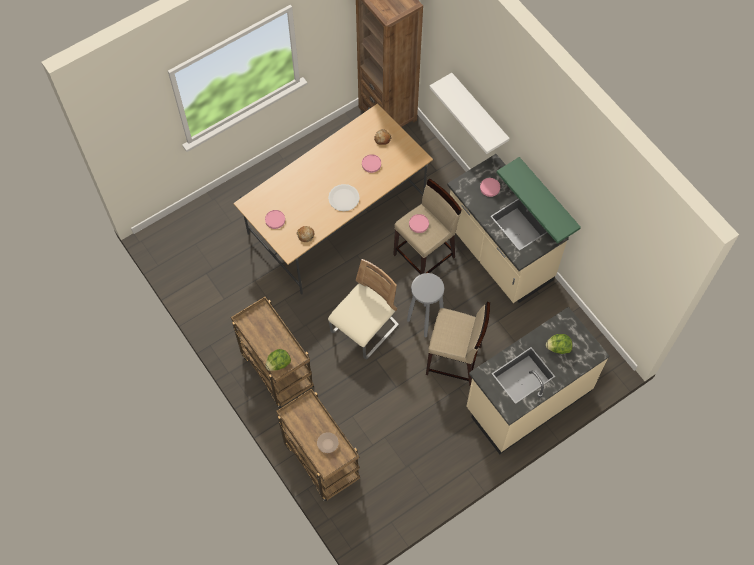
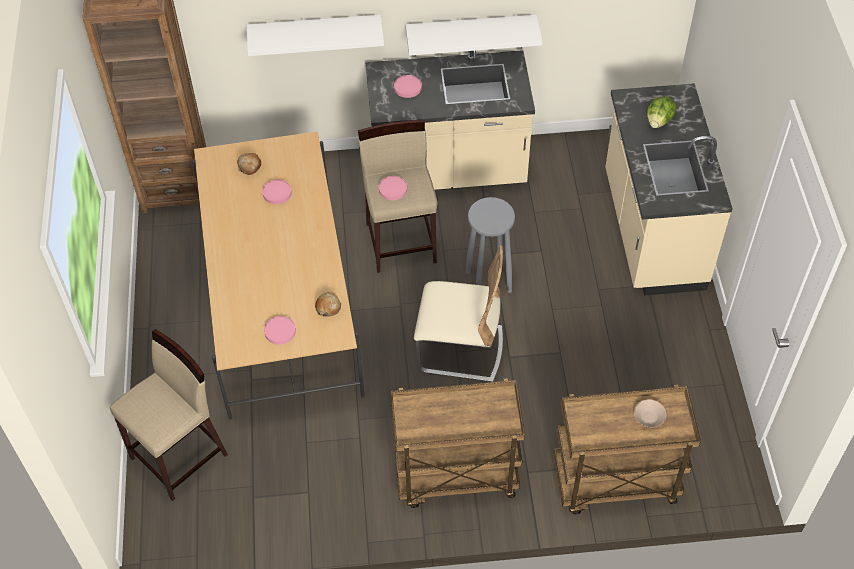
camera: 60 degrees left, 10 degrees down
(278, 364) = (498, 423): lettuce -> none
(343, 198) = (304, 242): white plate -> none
(364, 329) = (460, 349): beige chair -> beige chair turned 120 degrees clockwise
(454, 361) = (561, 278): beige stool -> beige stool (180, 456)
(548, 197) = (471, 32): green shelf -> white shelf

